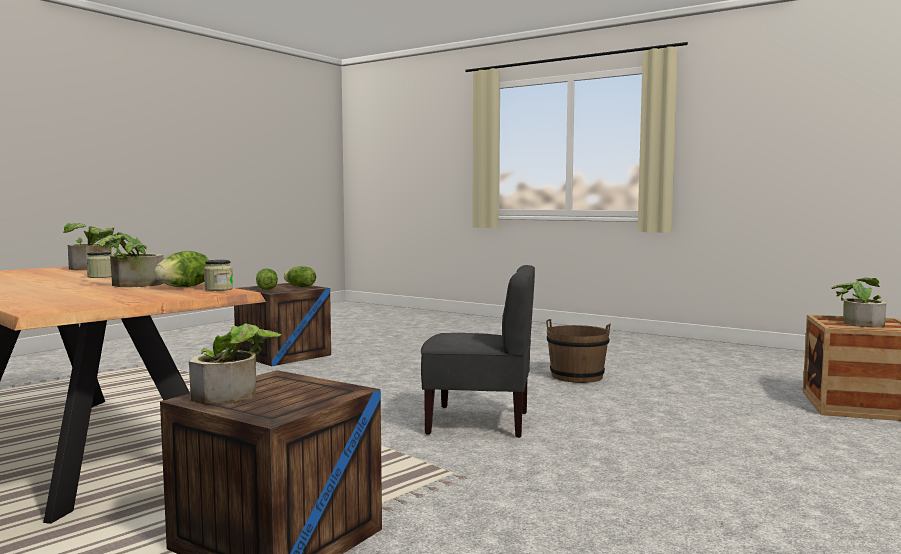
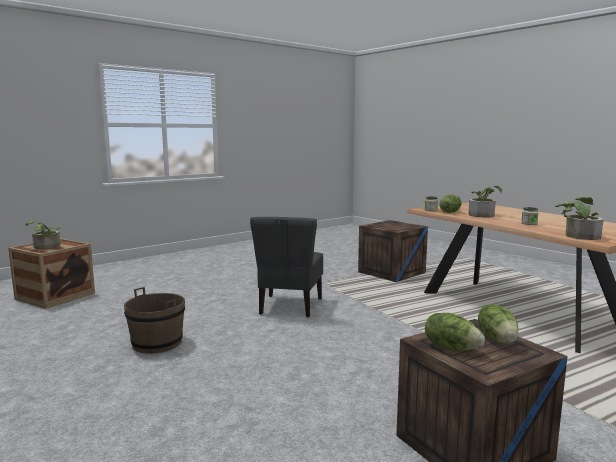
camera: 165 degrees left, 5 degrees up
(234, 395) = (405, 226): potted plant -> none
(479, 422) = (290, 306): grey chair -> grey chair turned 105 degrees counterclockwise

